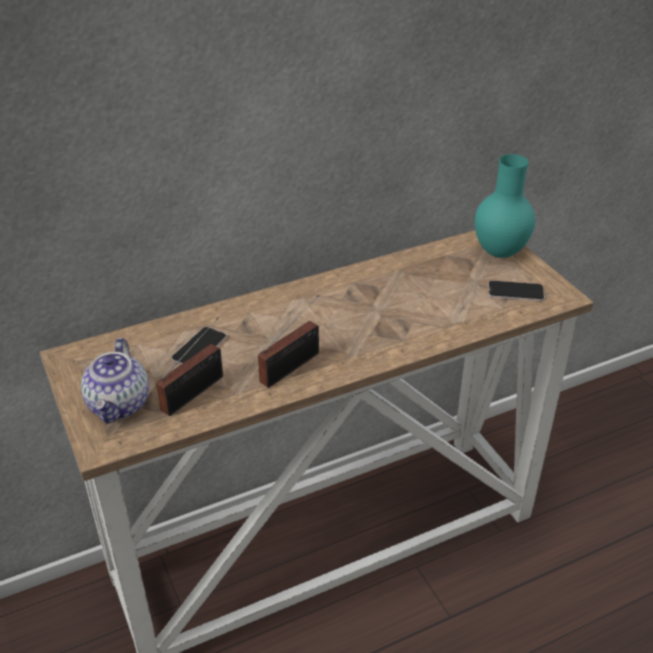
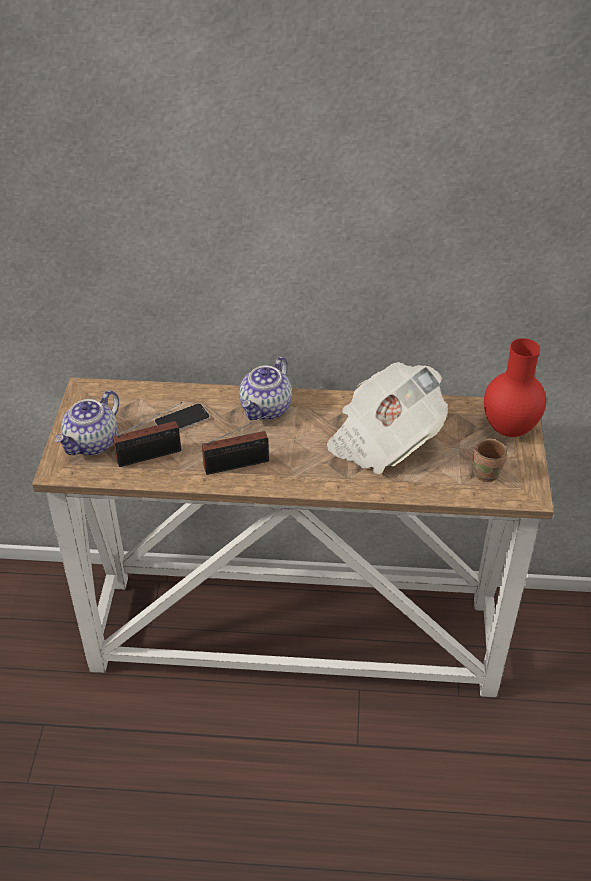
camera: 30 degrees right, 5 degrees up
(275, 309) = (266, 409): none -> teapot
(405, 297) = (383, 440): none -> newspaper
(498, 253) = (507, 430): turquoise vase -> red vase
(515, 291) = (487, 473): phone -> brown mug

